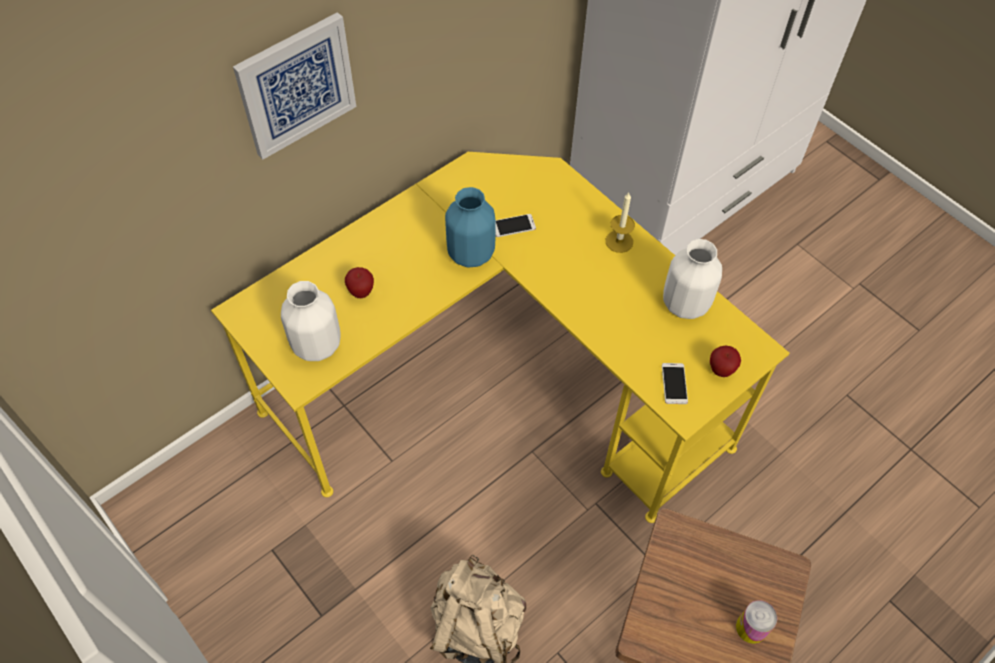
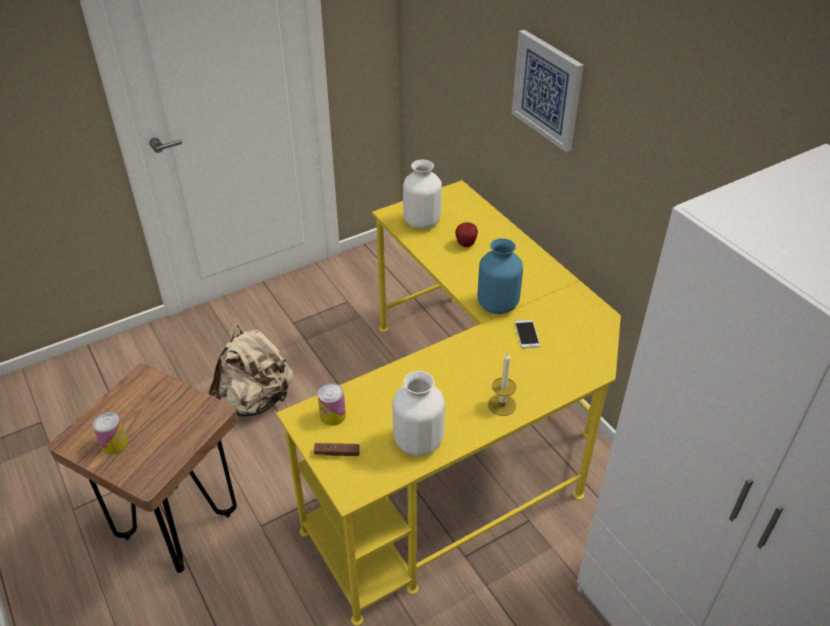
camera: 100 degrees right, 15 degrees down
(674, 383) = (332, 415): phone -> can
(721, 370) = (337, 453): apple -> brown game controller

